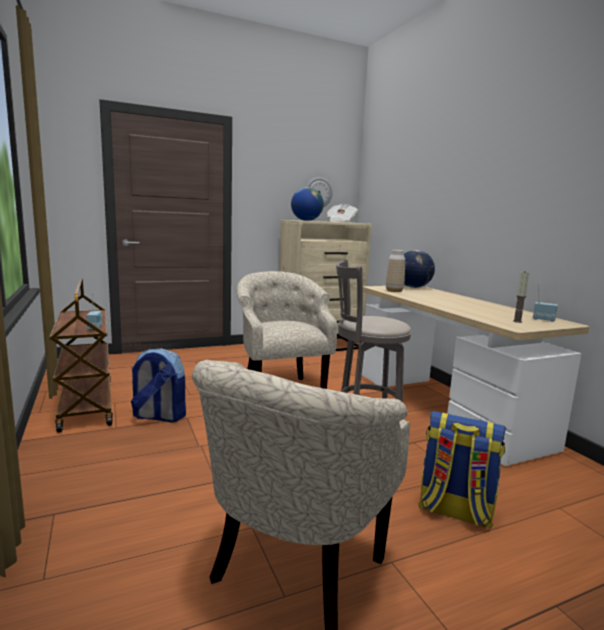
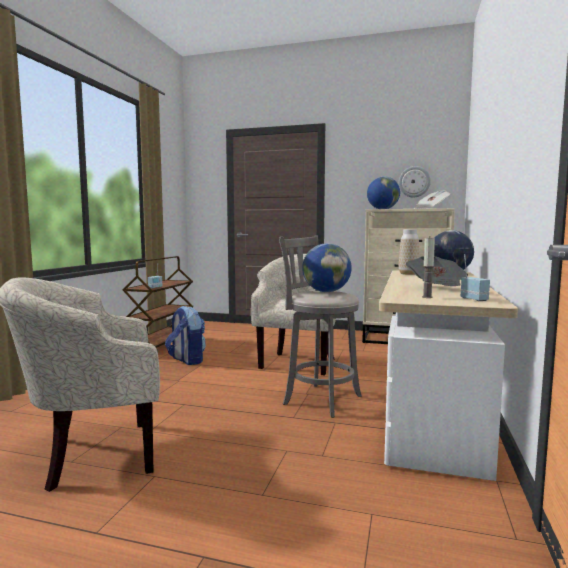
camera: 40 degrees right, 5 degrees down
(372, 318) = (326, 292): none -> globe
(454, 511) = (263, 473): backpack -> none
(482, 309) = (437, 288): none -> newspaper

